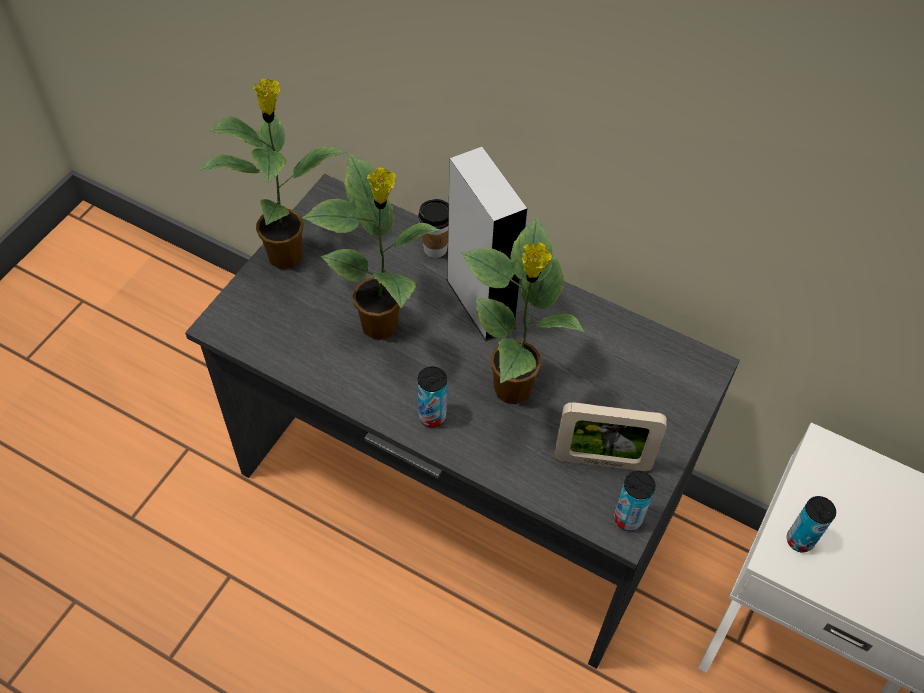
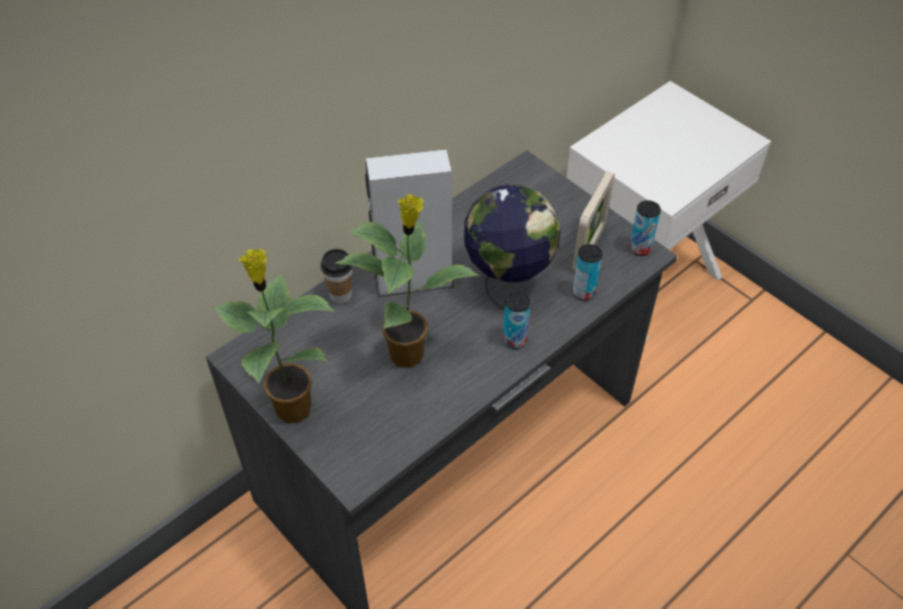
camera: 70 degrees left, 5 degrees down
(514, 390) = (508, 282): potted plant -> globe
(799, 540) = (658, 183): can -> can (583, 292)

